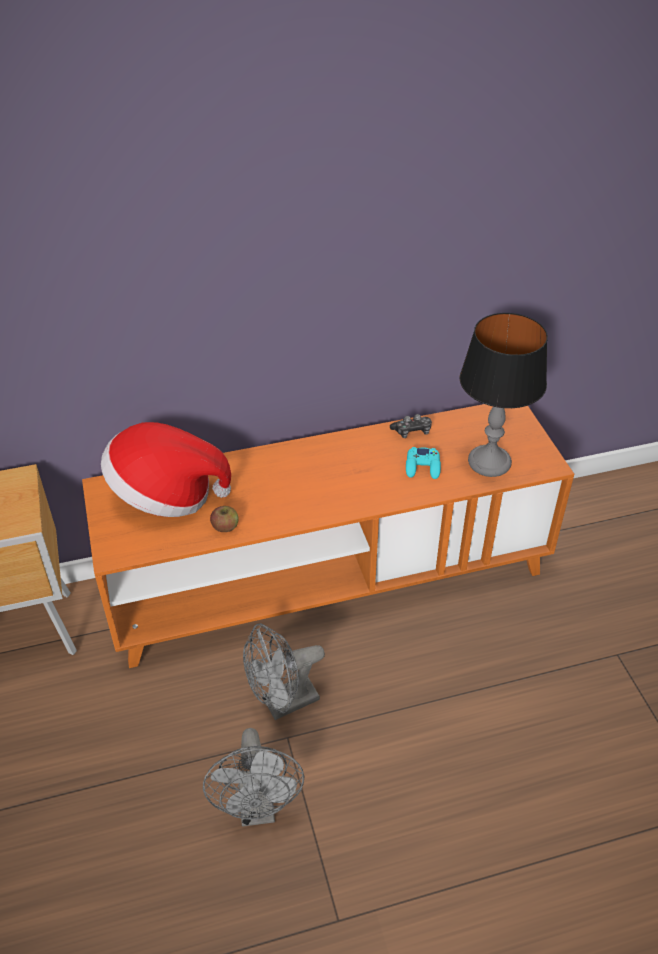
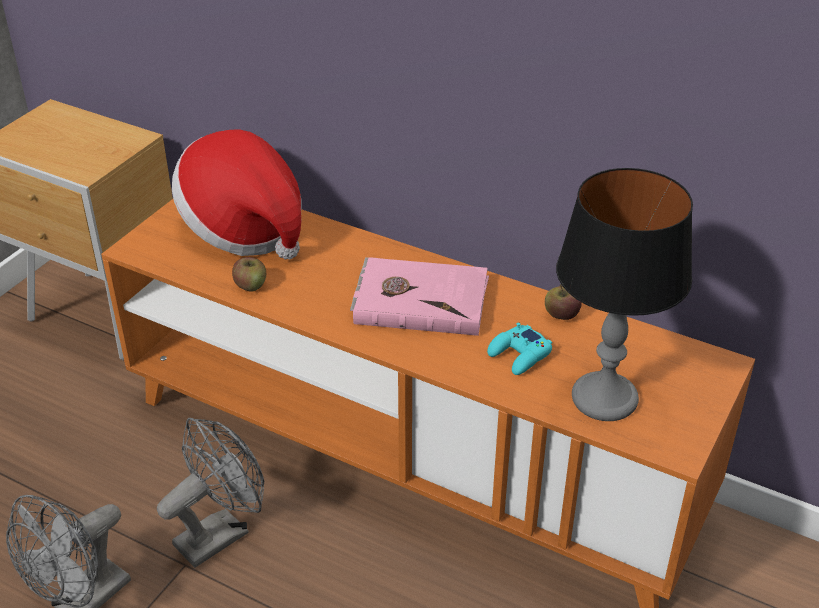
camera: 45 degrees right, 5 degrees down
(283, 704) = (220, 533): grey fan -> grey fan turned 120 degrees clockwise
(332, 470) = (420, 300): none -> pink book
(412, 431) = (561, 315): game controller -> apple

